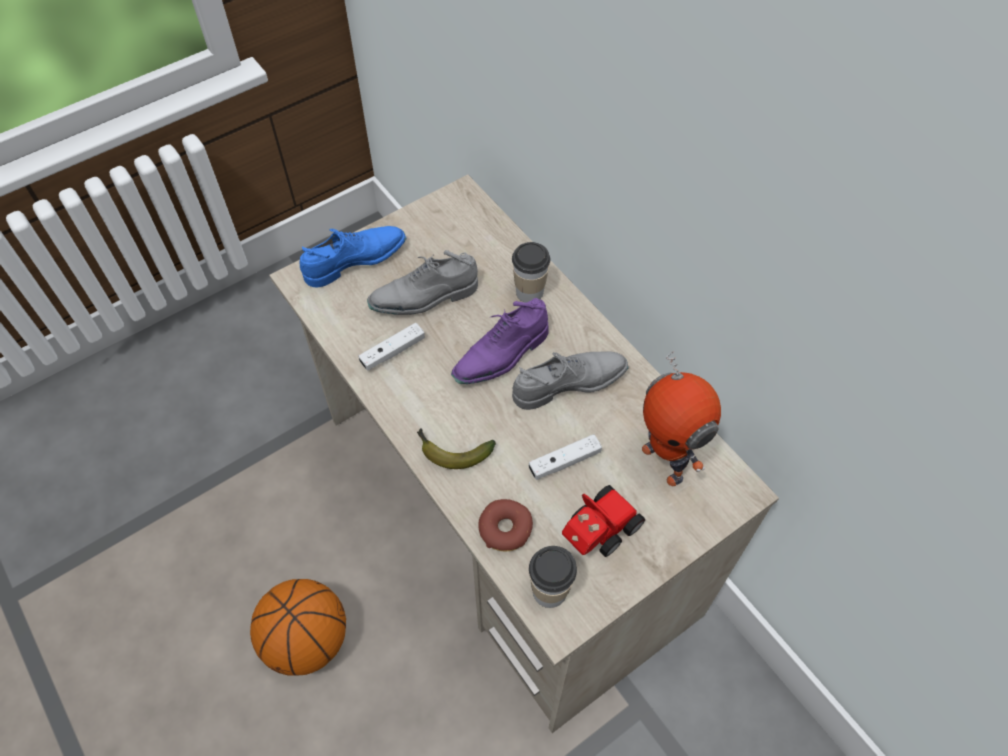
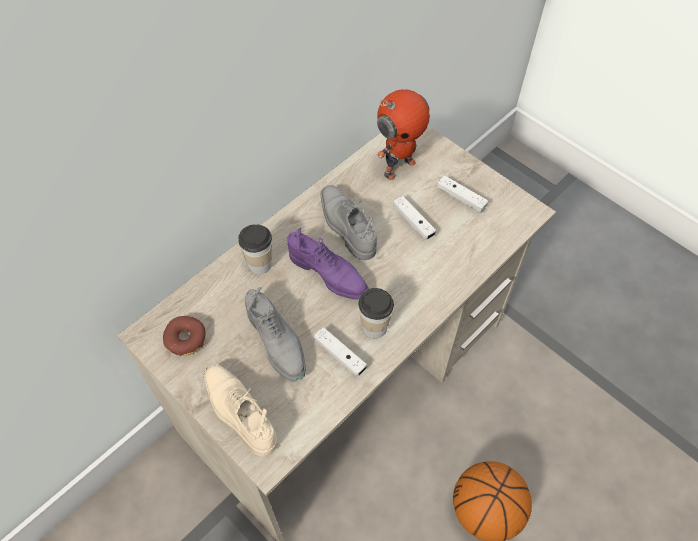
camera: 100 degrees left, 0 degrees up
(355, 261) = (240, 412): blue shoe -> beige shoe
(451, 451) = (424, 293): banana -> none
(505, 529) = (476, 249): donut -> donut (186, 339)
(549, 591) = (511, 219): cup -> cup (374, 327)
(597, 532) = (461, 198): toy car -> white game controller

